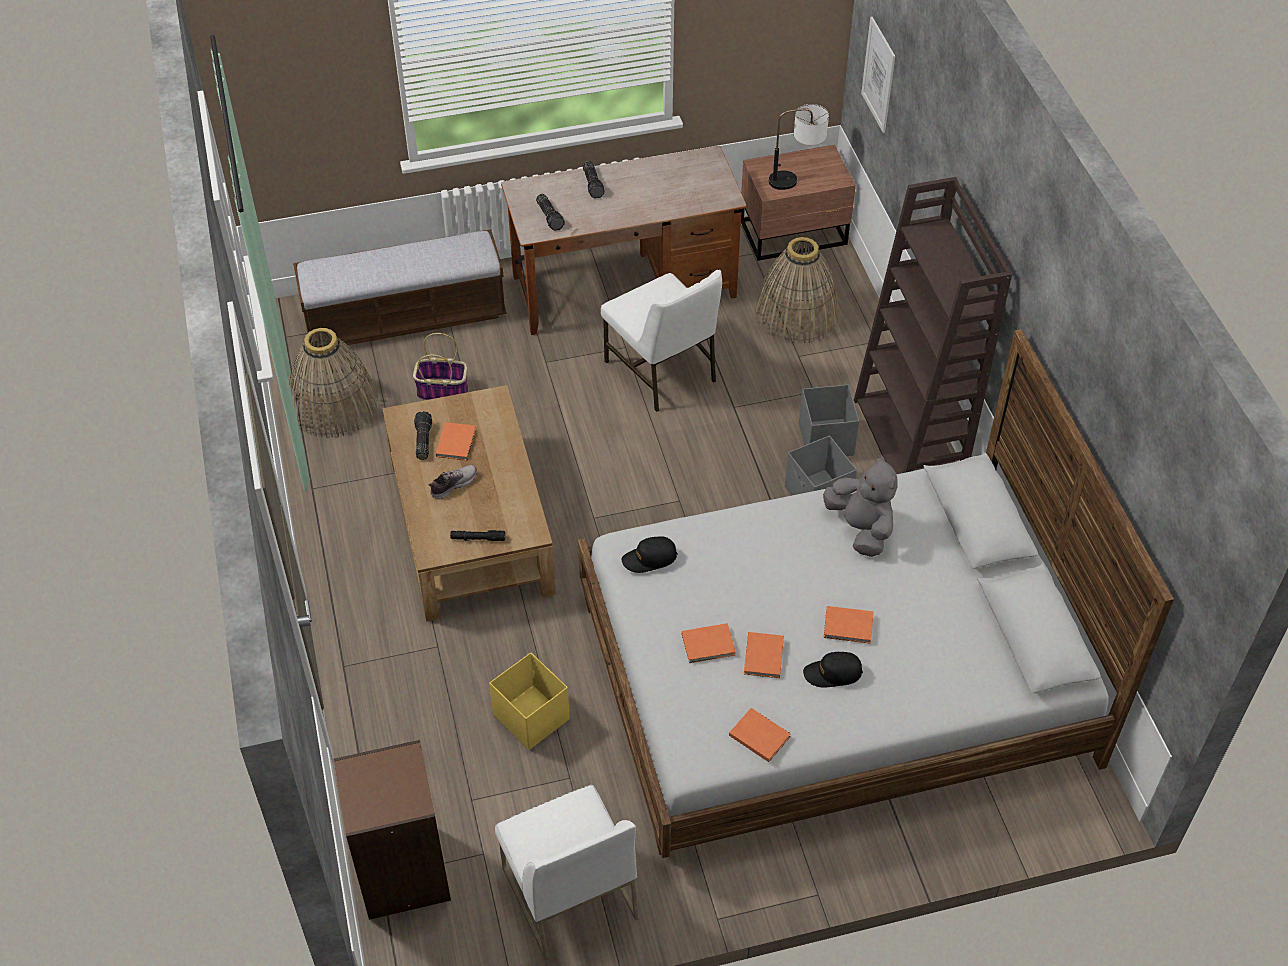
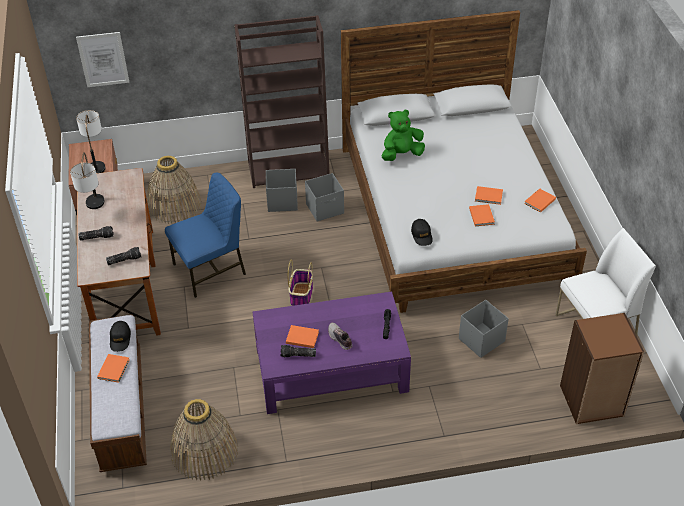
camera: 85 degrees left, 5 degrees down
(443, 391) = (204, 384): basket -> basket (301, 295)
(470, 525) = (330, 369): brown coffee table -> purple coffee table
(531, 716) = (481, 340): yellow storage box -> grey storage box
(650, 172) = (94, 209): none -> table lamp
(662, 372) = (211, 269): white chair -> blue chair
(832, 673) = (498, 172): black cap -> black cap (120, 339)
(849, 627) = (469, 164): orange book -> orange book (114, 368)
(861, 528) = (401, 154): grey plush toy -> green plush toy

